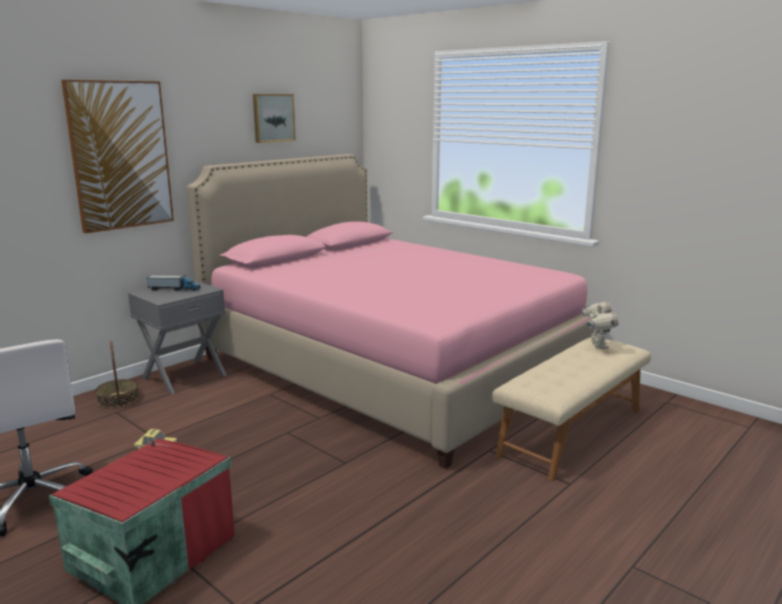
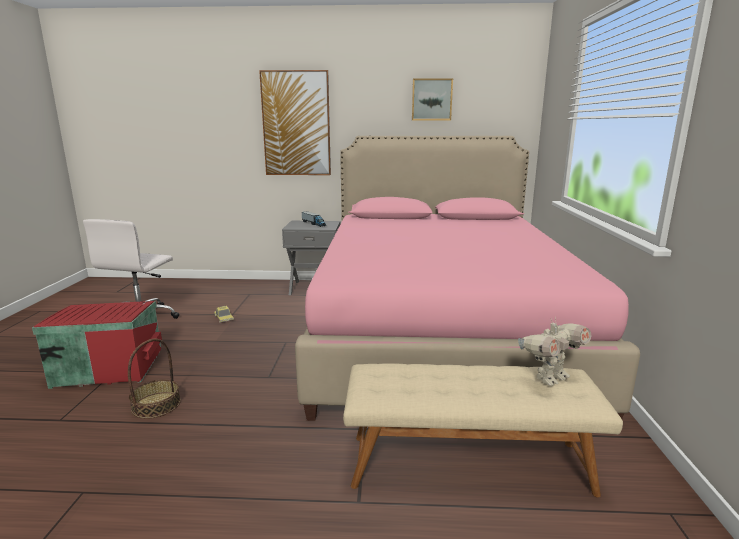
camera: 50 degrees right, 0 degrees up
(118, 399) = (263, 288): basket -> basket (156, 405)

